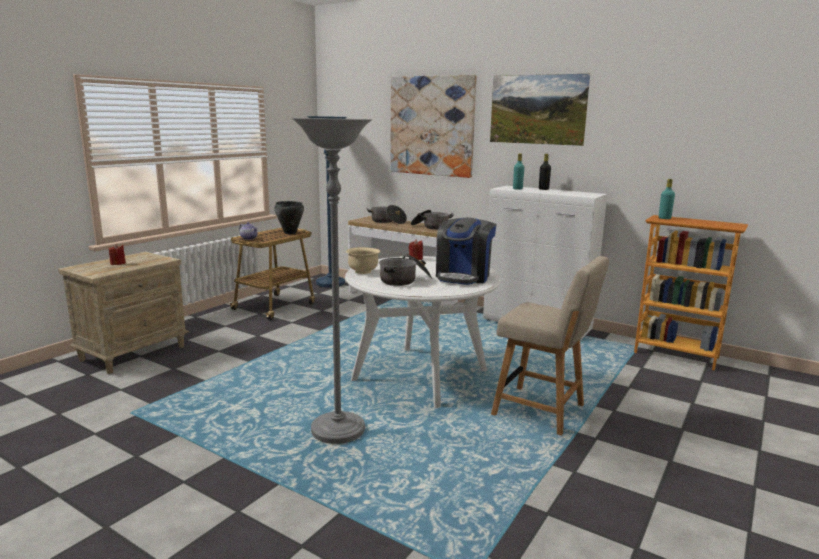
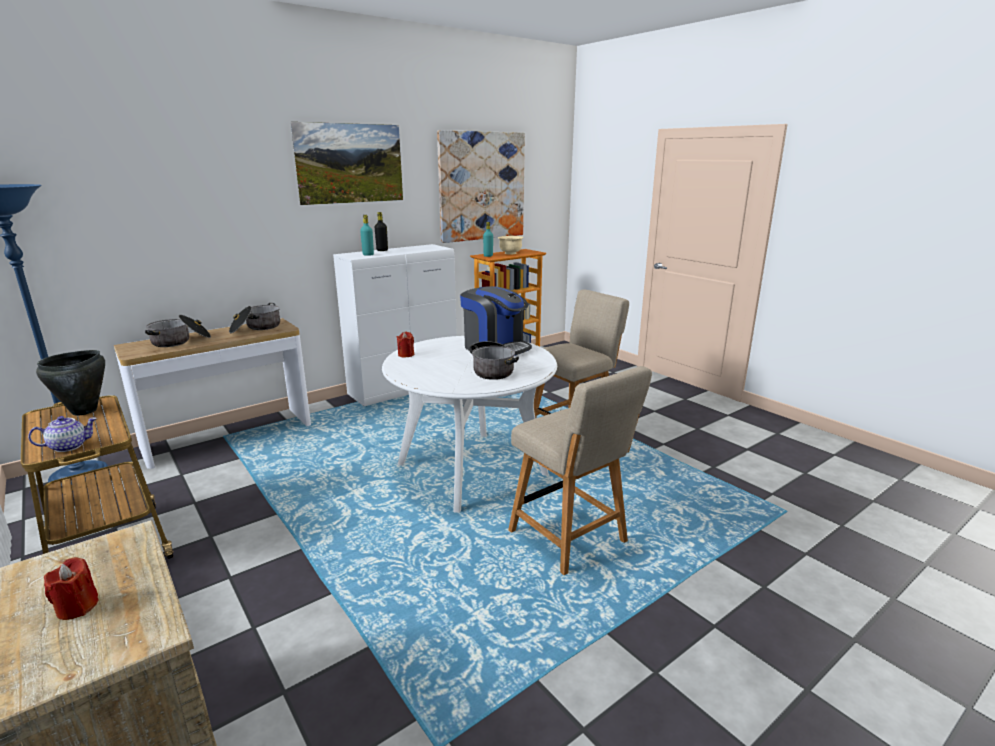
camera: 70 degrees left, 5 degrees up
(337, 431) = (571, 539): grey floor lamp -> beige chair
(363, 272) = (439, 383): beige bowl -> beige bowl (510, 253)
(431, 126) = (206, 190): picture -> picture (482, 186)

